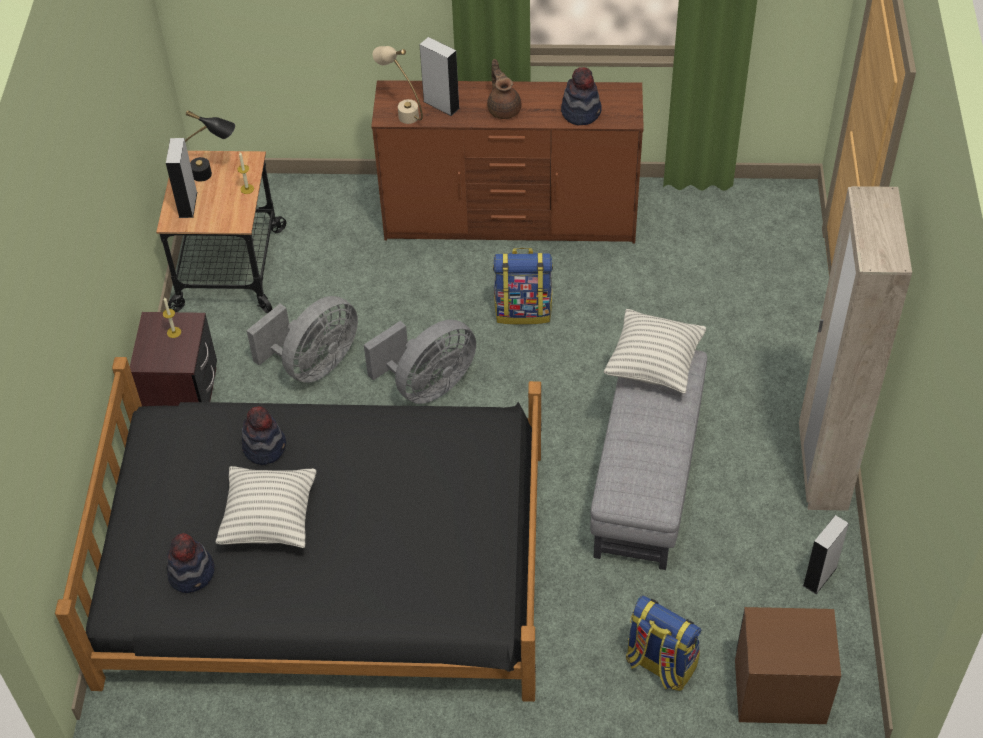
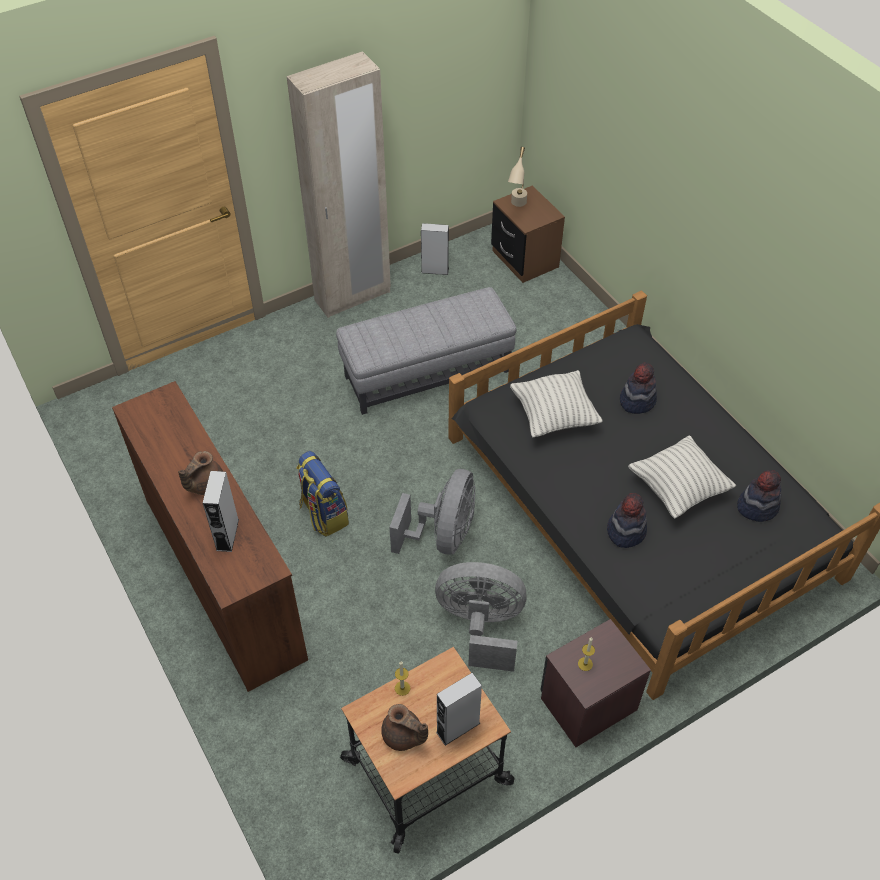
camera: 125 degrees left, 0 degrees up
(211, 173) = (403, 736): black table lamp -> brown teapot
(402, 111) = (256, 560): beige table lamp -> beige table lamp (517, 206)
(427, 385) = (443, 535): grey fan -> grey fan turned 90 degrees clockwise
(581, 111) = (176, 429): hat -> hat (637, 400)
(654, 365) = (373, 344): pillow -> pillow (554, 416)
(659, 664) = (554, 311): backpack -> none

